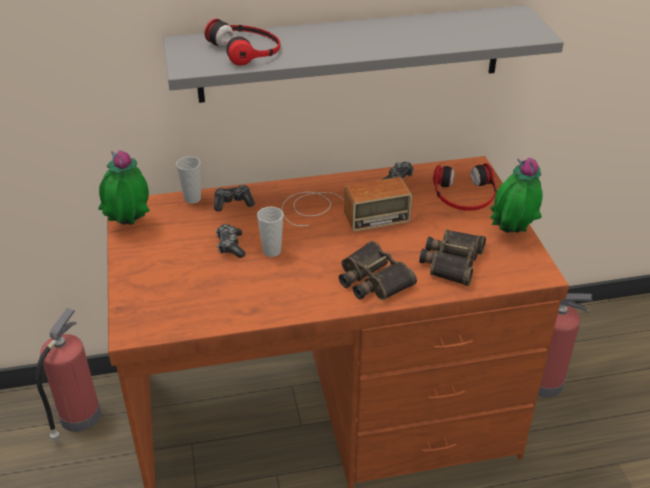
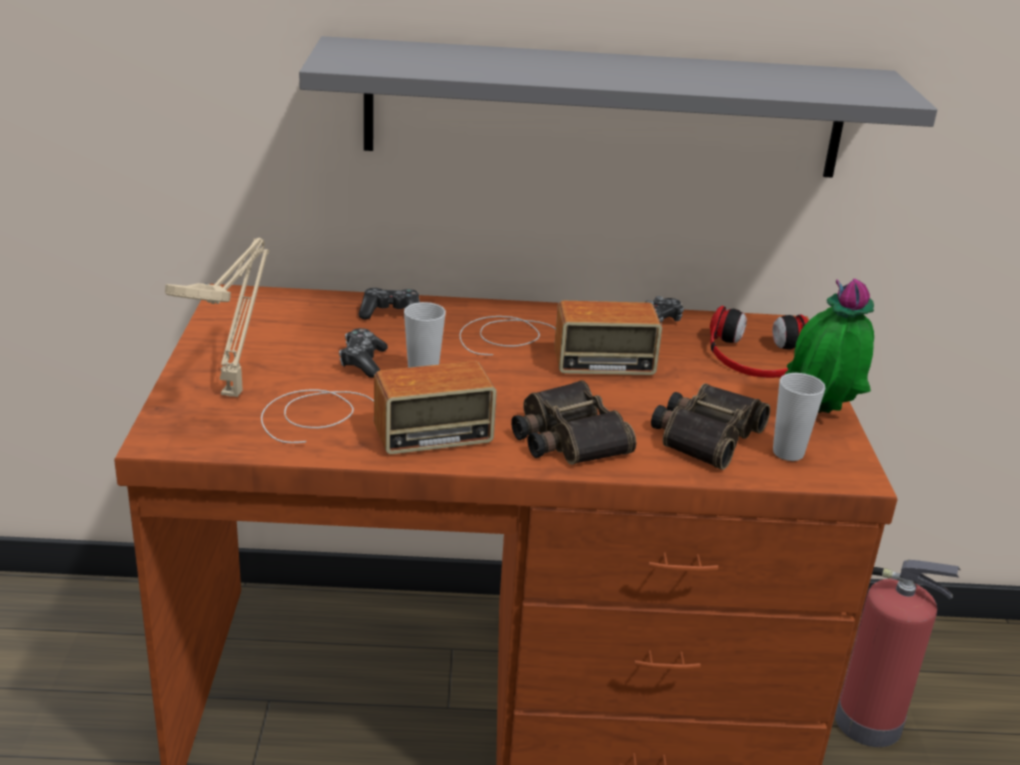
camera: 10 degrees right, 10 degrees down
(78, 417) = (115, 630): fire extinguisher -> none
(129, 226) = (225, 316): potted plant -> none
(160, 285) = (234, 391): none -> beige table lamp
(192, 199) = (333, 300): cup -> cup (788, 453)
(247, 48) = (435, 58): headphones -> none
(251, 293) = (367, 422): none -> radio

